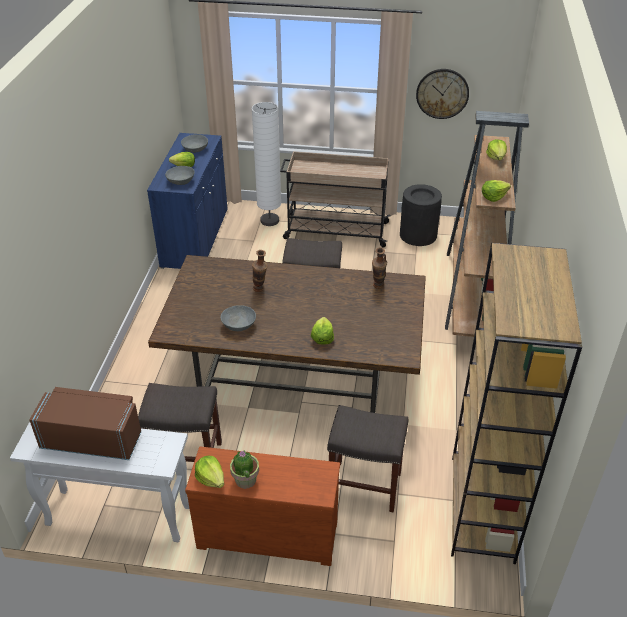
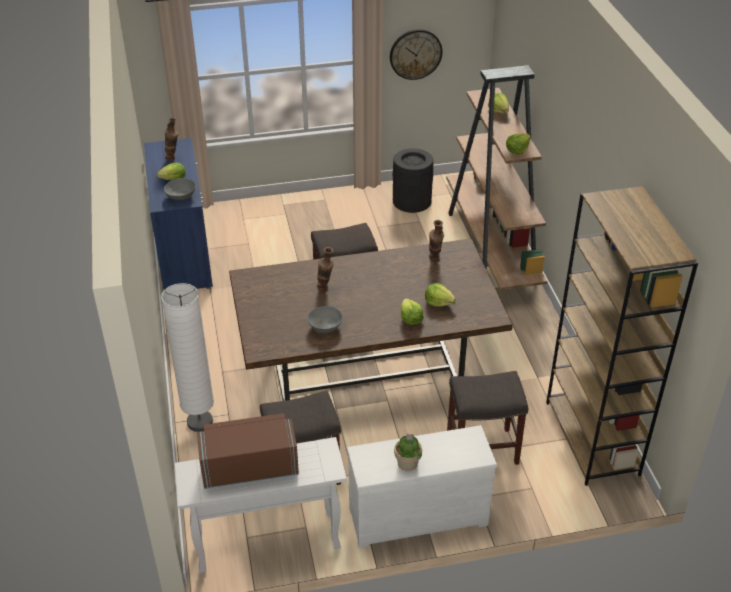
camera: 20 degrees left, 0 degrees up
(195, 149) = (173, 158): grey bowl -> vase
(211, 478) = (375, 471): lettuce -> lettuce (438, 302)
(268, 532) = (417, 514): brown dresser -> white dresser
(269, 221) = (253, 218): white floor lamp -> white floor lamp (200, 422)
(335, 231) = (327, 214): beige cart -> none

